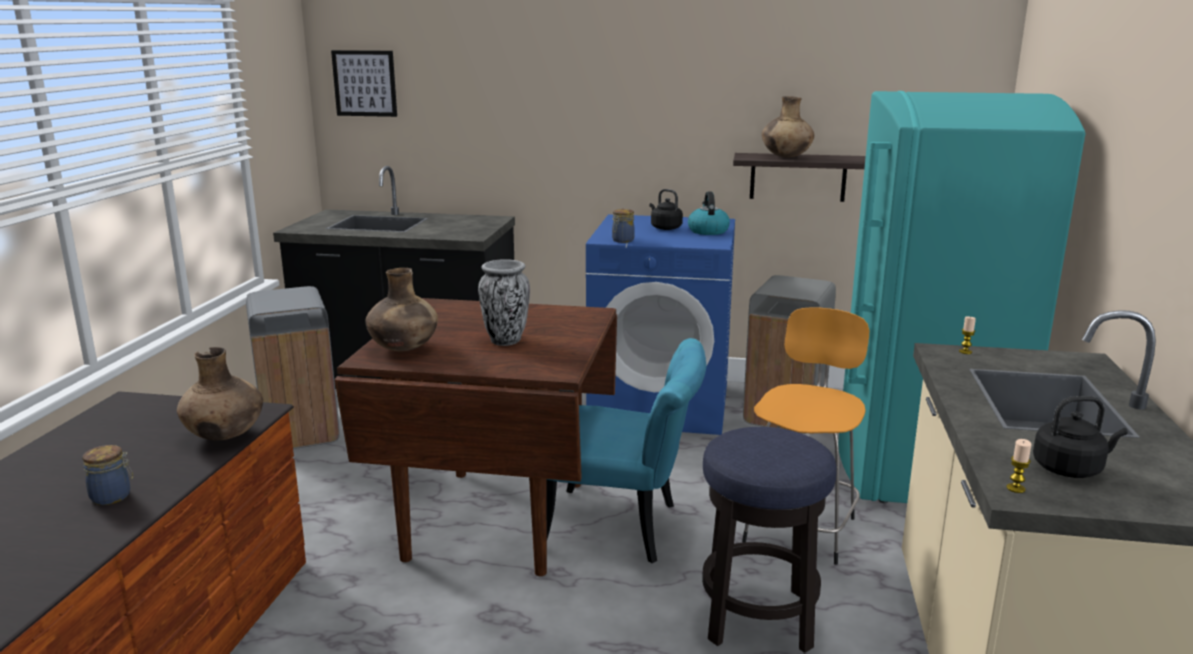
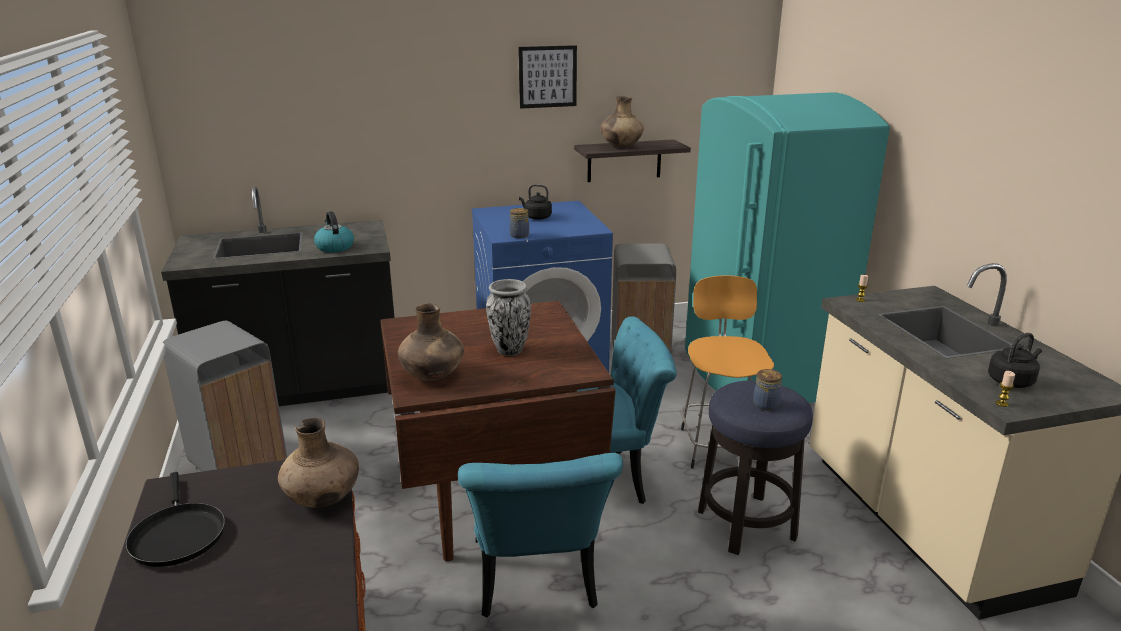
camera: 25 degrees left, 5 degrees up
(88, 435) = (177, 535): none -> black frying pan
(113, 497) = (288, 591): jar -> jar (766, 404)
(365, 83) = (214, 105): picture -> picture (547, 76)
(468, 607) = (536, 584): none -> turquoise chair
(707, 231) = (574, 216): kettle -> kettle (334, 247)

